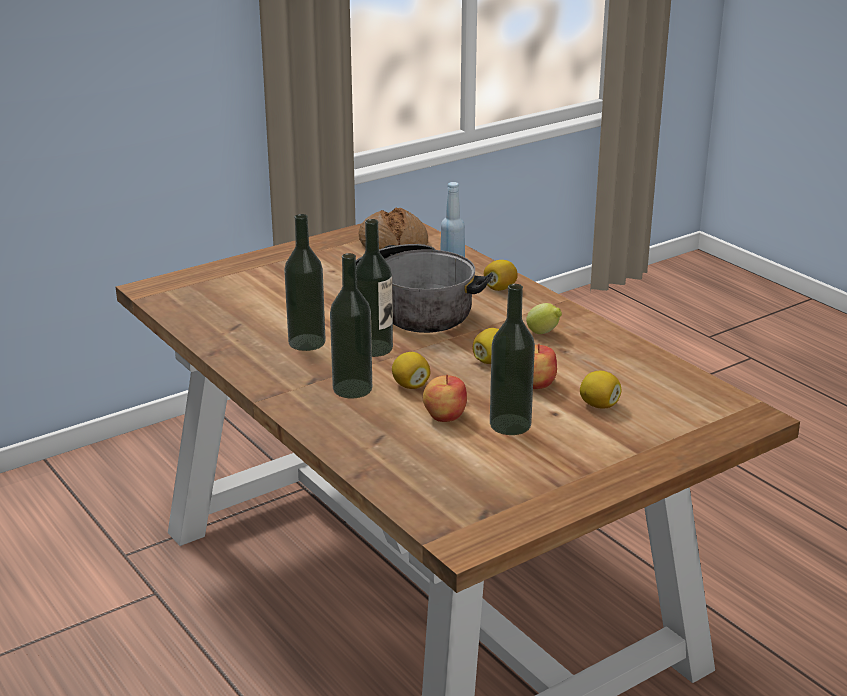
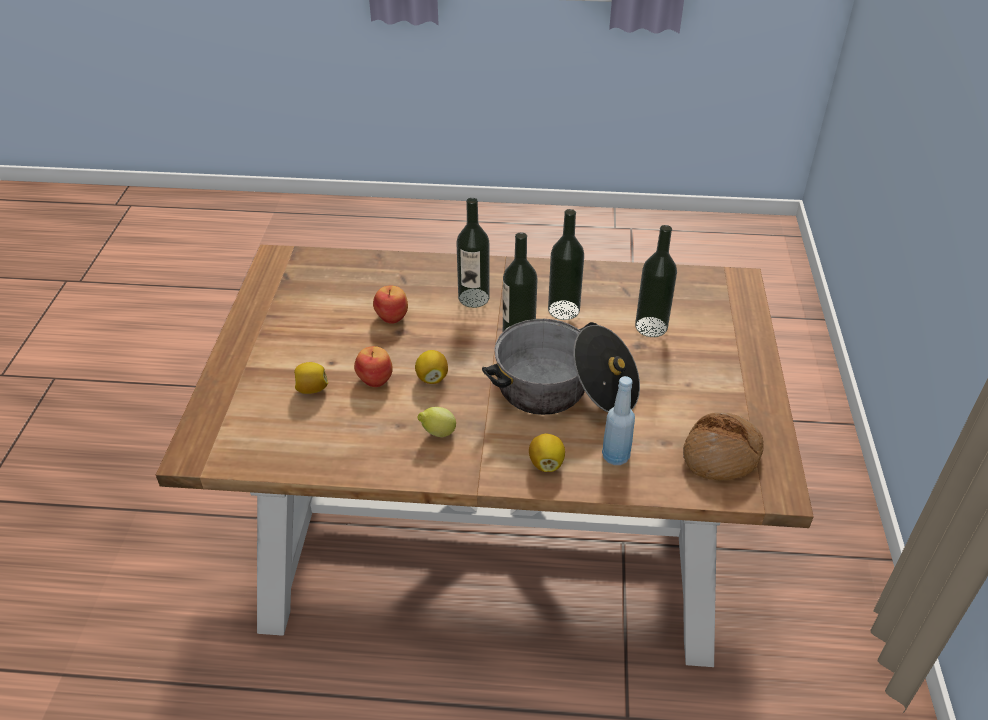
camera: 130 degrees right, 15 degrees up
(410, 385) = (447, 323): lemon -> none
(510, 424) = (346, 335): bottle -> bottle (651, 327)

